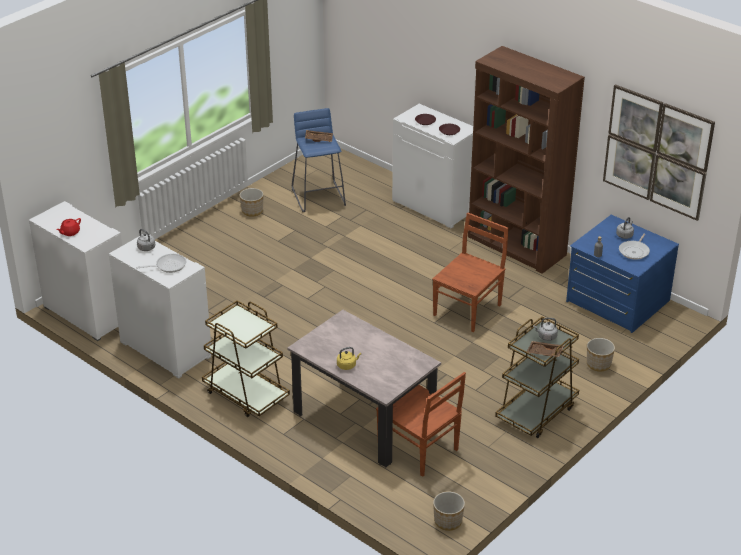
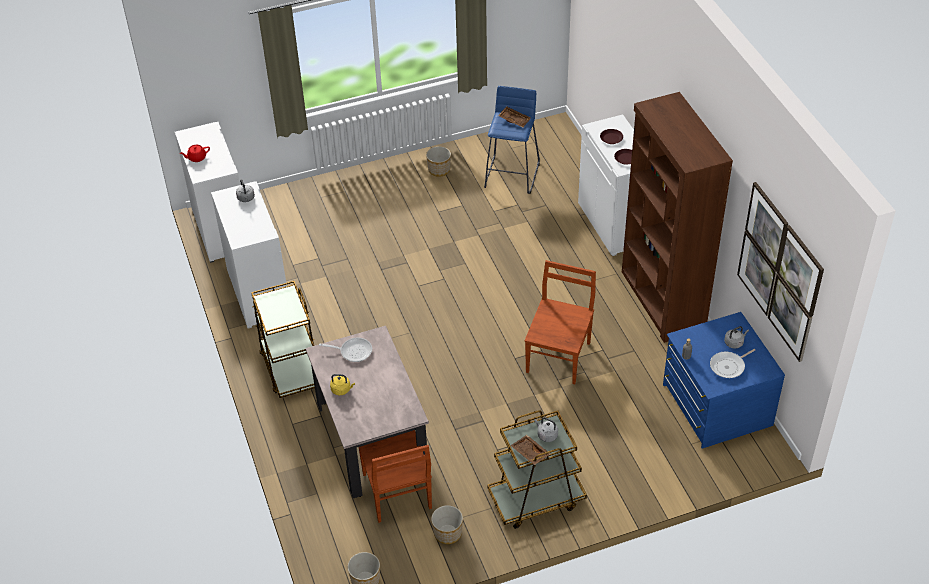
camera: 30 degrees right, 10 degrees up
(168, 266) = (249, 224): frying pan -> frying pan (353, 351)
(468, 309) = (559, 356): brown chair -> brown chair turned 45 degrees counterclockwise
(598, 364) = (639, 470): planter -> planter (447, 533)

